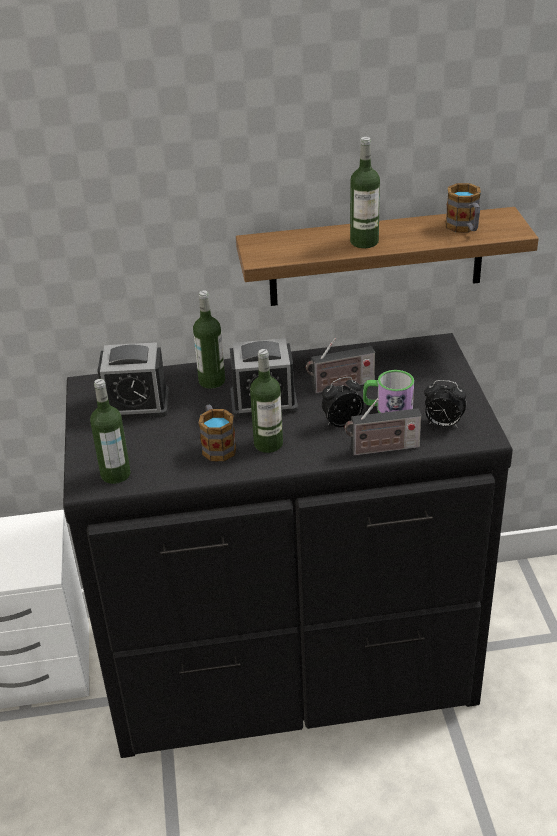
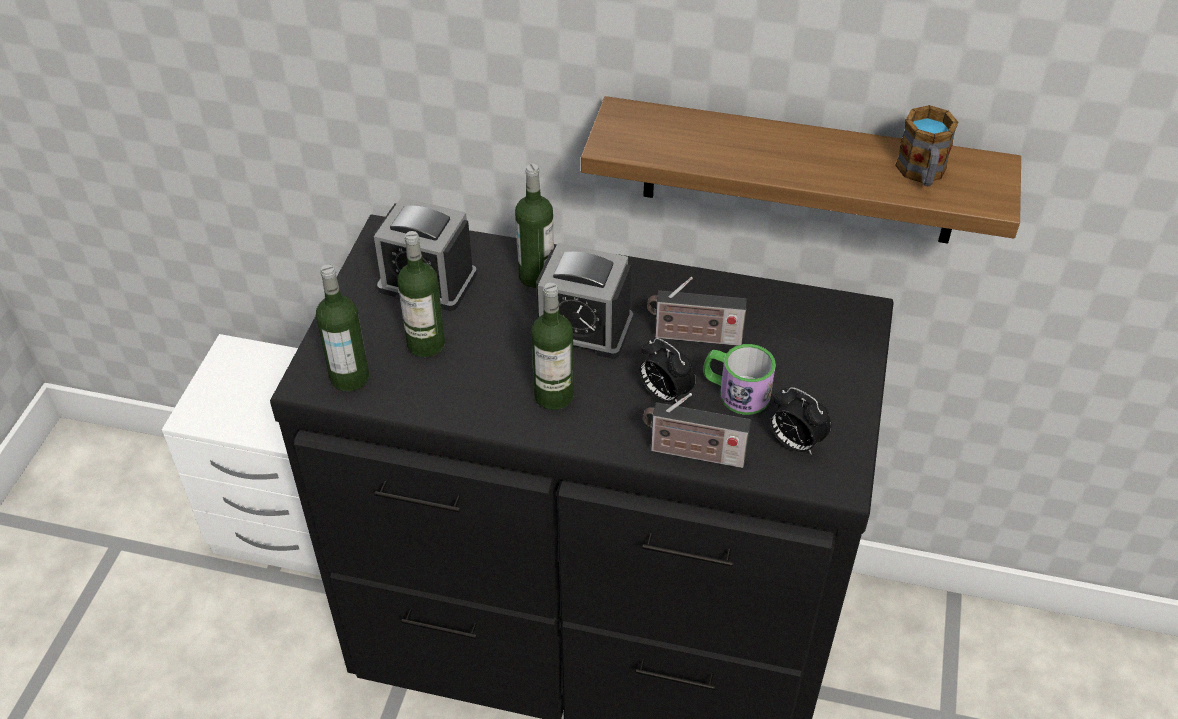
camera: 20 degrees right, 10 degrees up
(217, 446) = (490, 376): mug -> none
(342, 422) = (664, 394): alarm clock -> alarm clock turned 135 degrees counterclockwise
(364, 242) = (766, 157): bottle -> bottle (426, 344)

